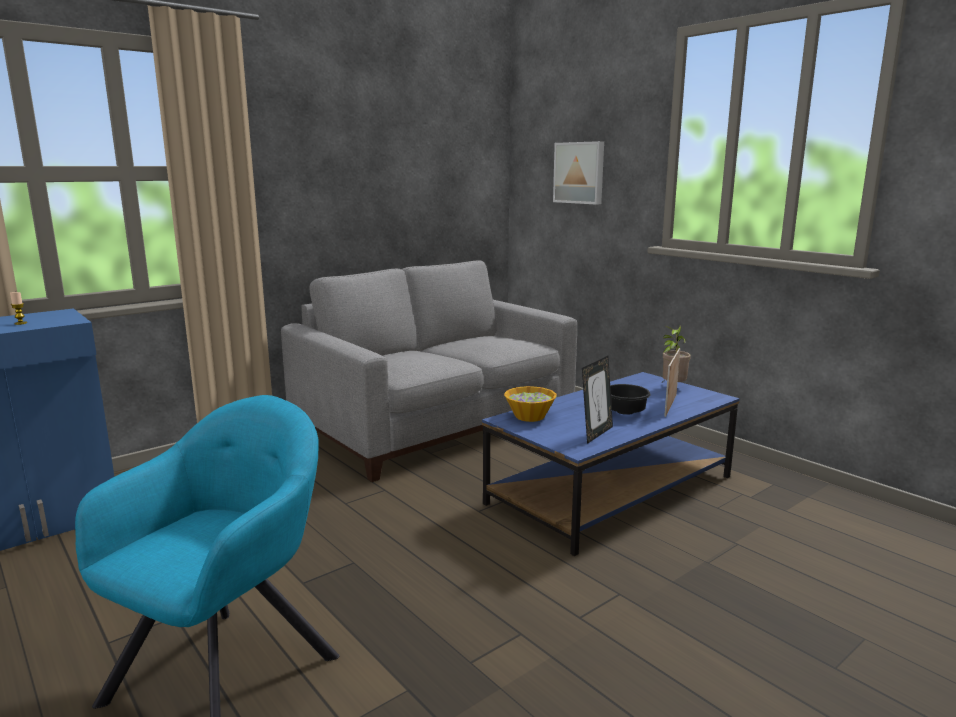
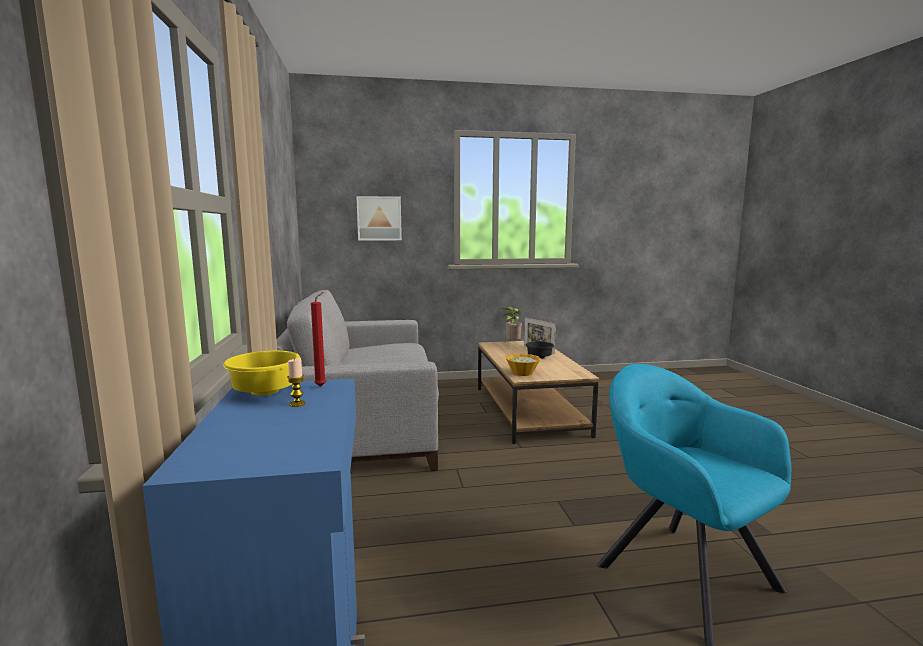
camera: 60 degrees left, 5 degrees down
(49, 315) = (267, 392): none -> yellow bowl
(66, 320) = (322, 386): none -> red candle
(596, 434) = (565, 368): picture frame -> none
(610, 489) = (528, 410): blue coffee table -> brown coffee table

